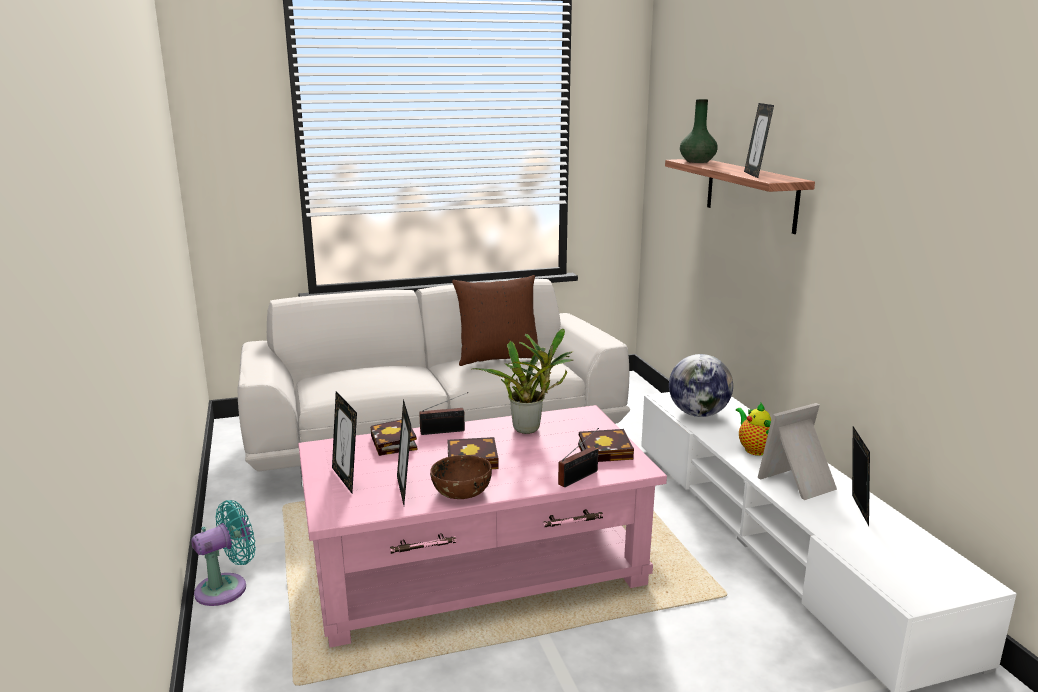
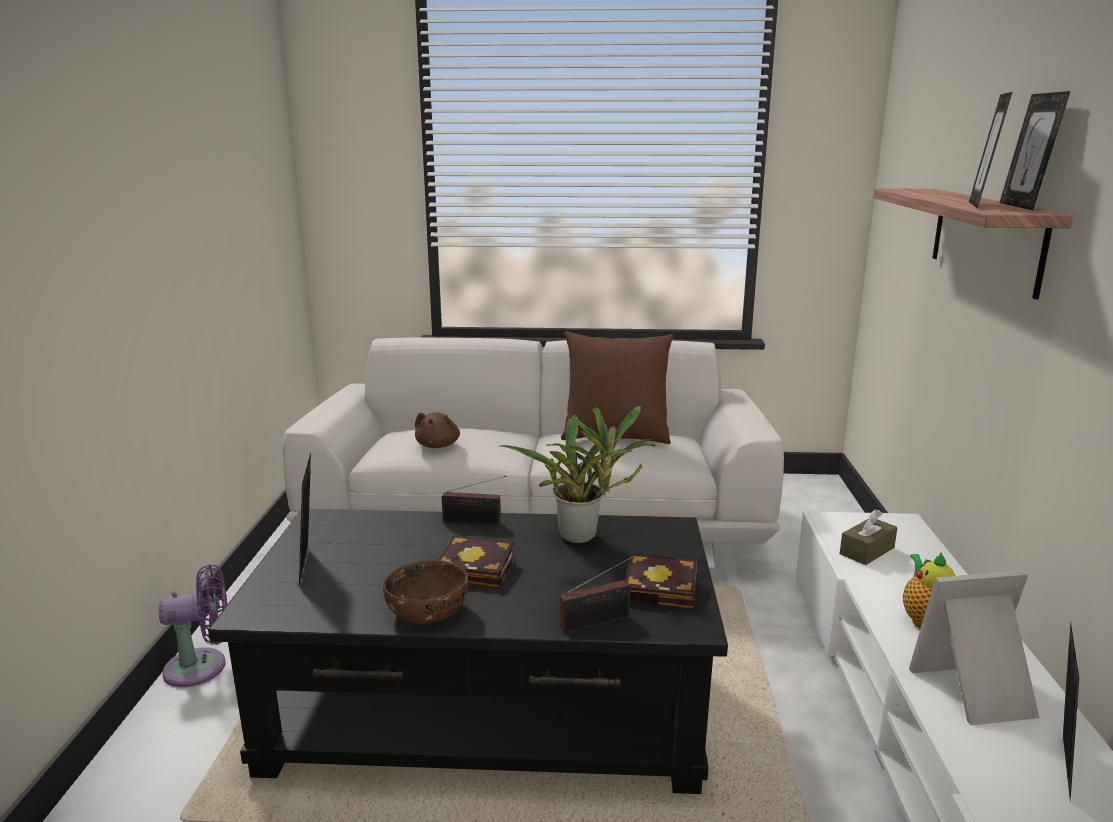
camera: 20 degrees right, 0 degrees up
(226, 588) = (202, 667): turquoise fan -> purple fan
(365, 382) = (438, 445): none -> brown plush toy
(395, 444) = (403, 529): book -> none
(405, 490) = (362, 595): picture frame -> picture frame (1022, 206)
(478, 569) = (488, 712): pink coffee table -> black coffee table
(697, 161) = (916, 191): green vase -> none
(698, 414) = (867, 551): globe -> brown tissue box

